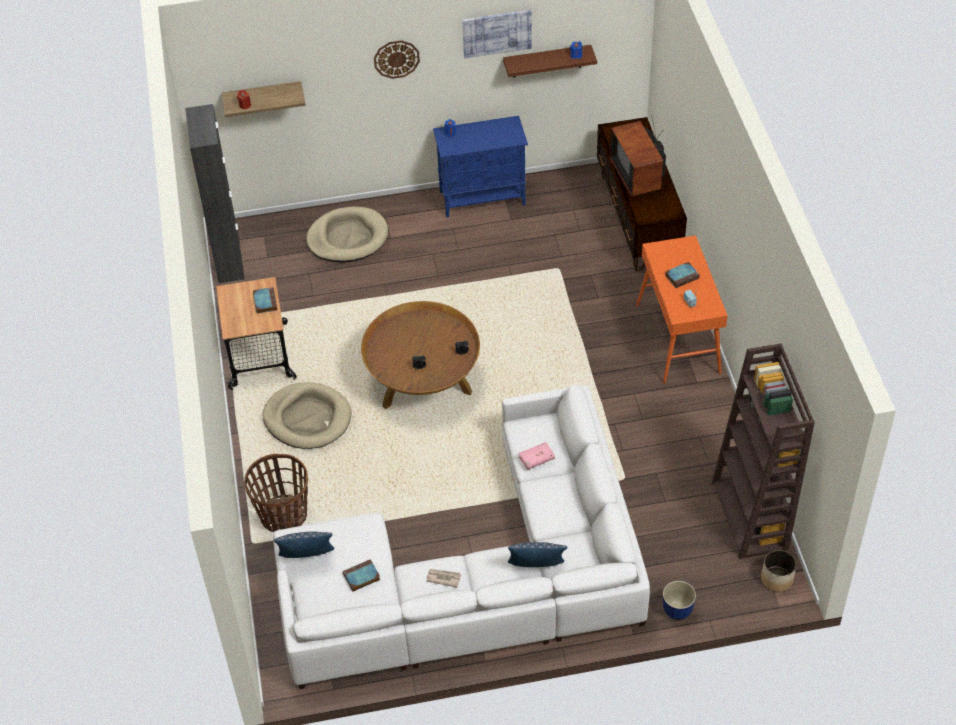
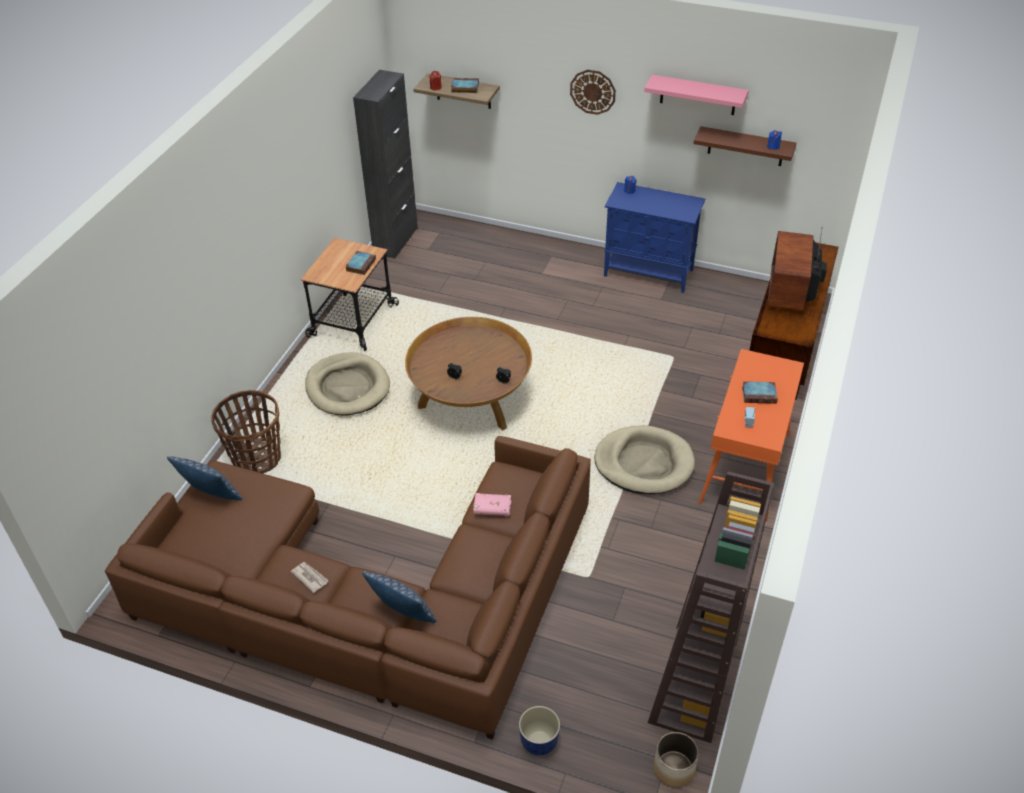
camera: 30 degrees right, 5 degrees down
(347, 238) = (505, 260): beige dog bed -> beige dog bed (644, 463)
(361, 577) = (239, 538): book -> book (464, 88)
(475, 577) = (369, 598): white sofa -> brown sofa
(497, 33) = (698, 95): picture -> pink shelf

